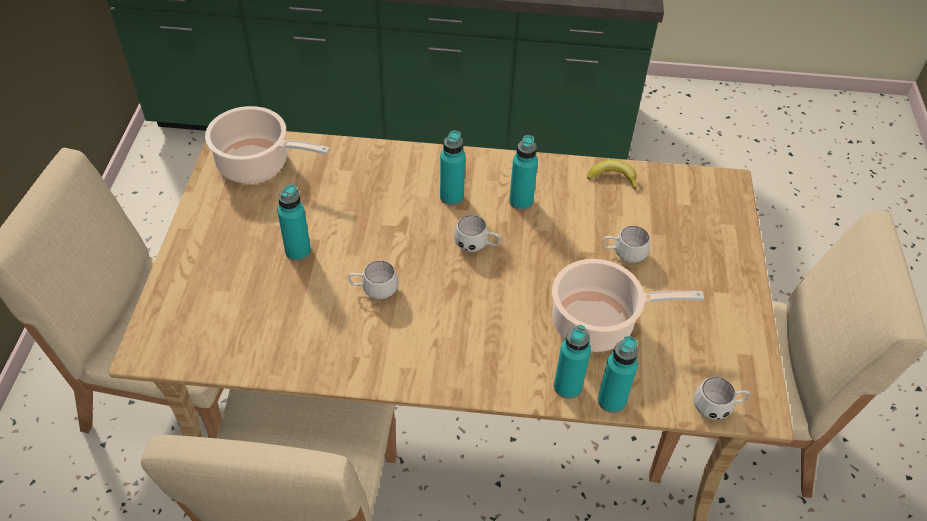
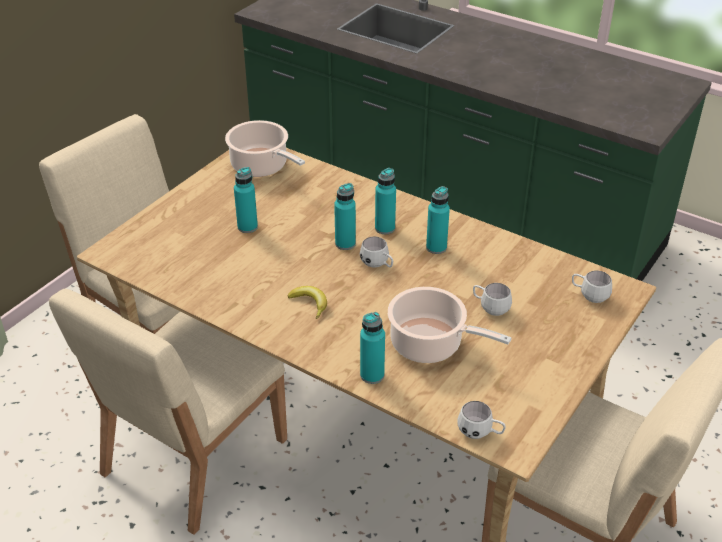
camera: 30 degrees right, 10 degrees down
(374, 290) = (280, 267): white mug -> white mug (589, 295)
(611, 401) = (398, 396): turquoise bottle -> turquoise bottle (345, 243)
(613, 178) = (526, 255): banana -> banana (310, 303)

